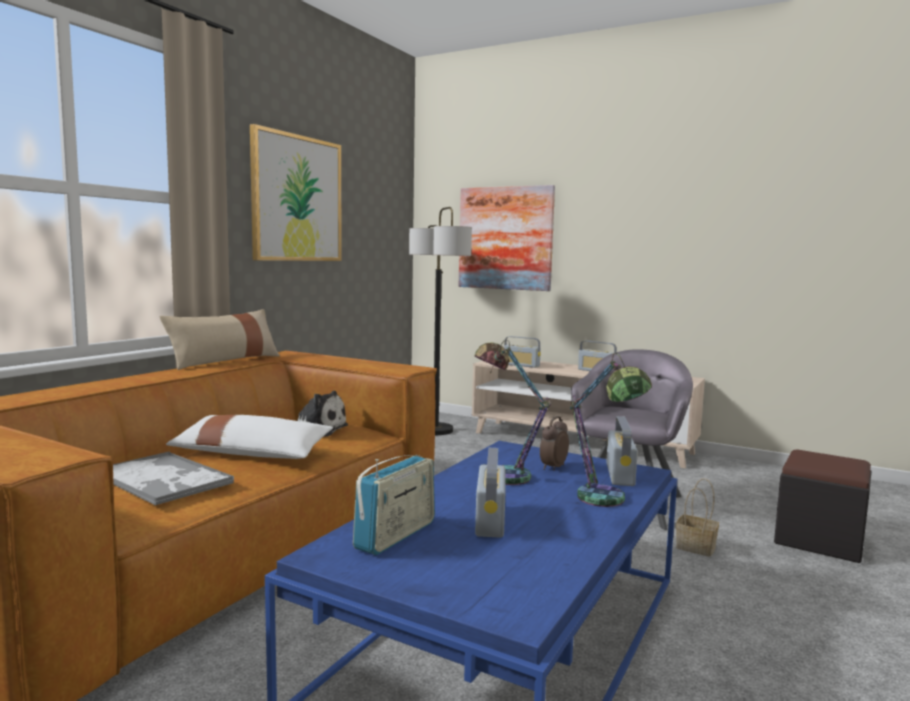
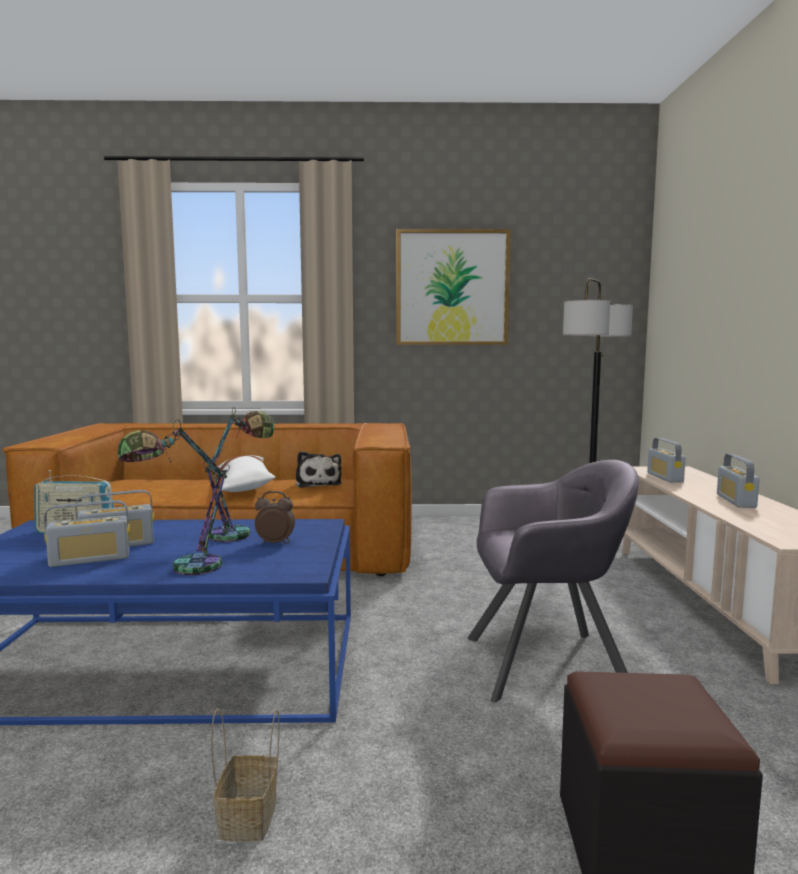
camera: 60 degrees right, 0 degrees up
(163, 479) = (169, 483): tray -> none
(224, 361) = (333, 423): beige pillow -> none
(505, 238) = (705, 310): picture -> none
(620, 474) = (280, 565): radio -> radio (90, 559)
(697, 547) = (461, 730): basket -> basket (249, 820)

